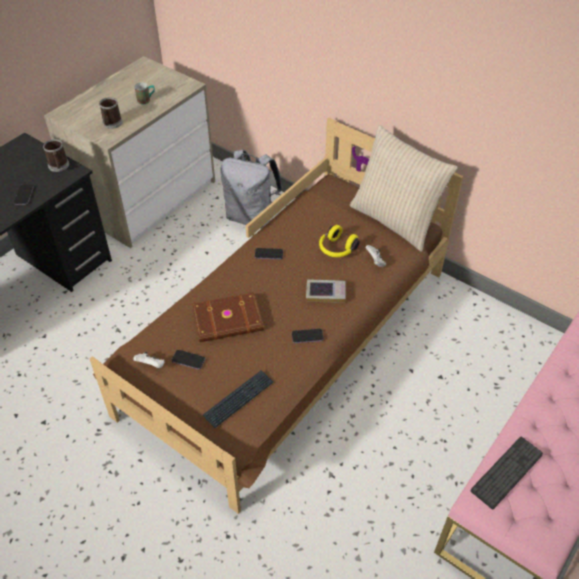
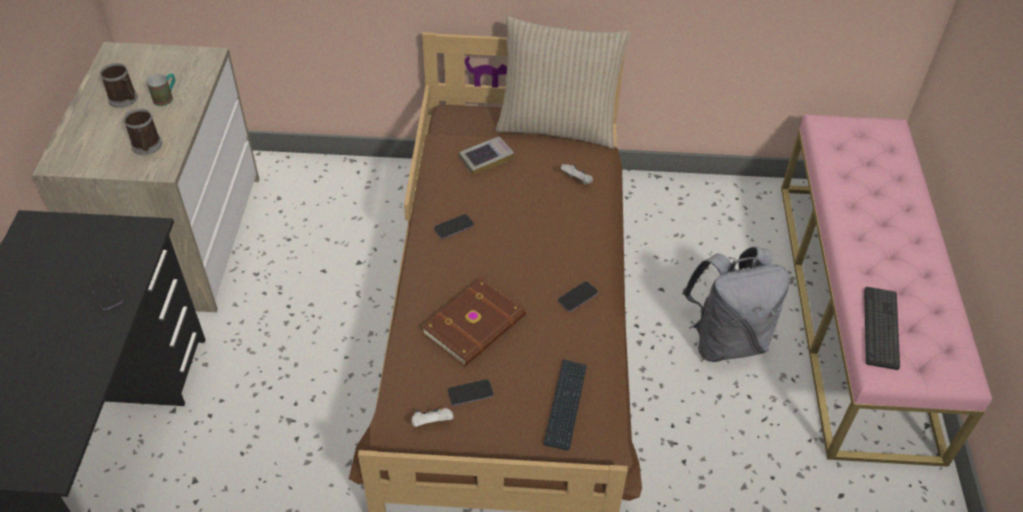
camera: 35 degrees left, 0 degrees up
(59, 166) = (120, 233): mug -> mug (125, 100)
(251, 217) = (343, 202): grey backpack -> grey backpack (726, 340)
(325, 293) = (555, 240): book -> book (486, 158)
(336, 249) = (524, 186): yellow headphones -> none

